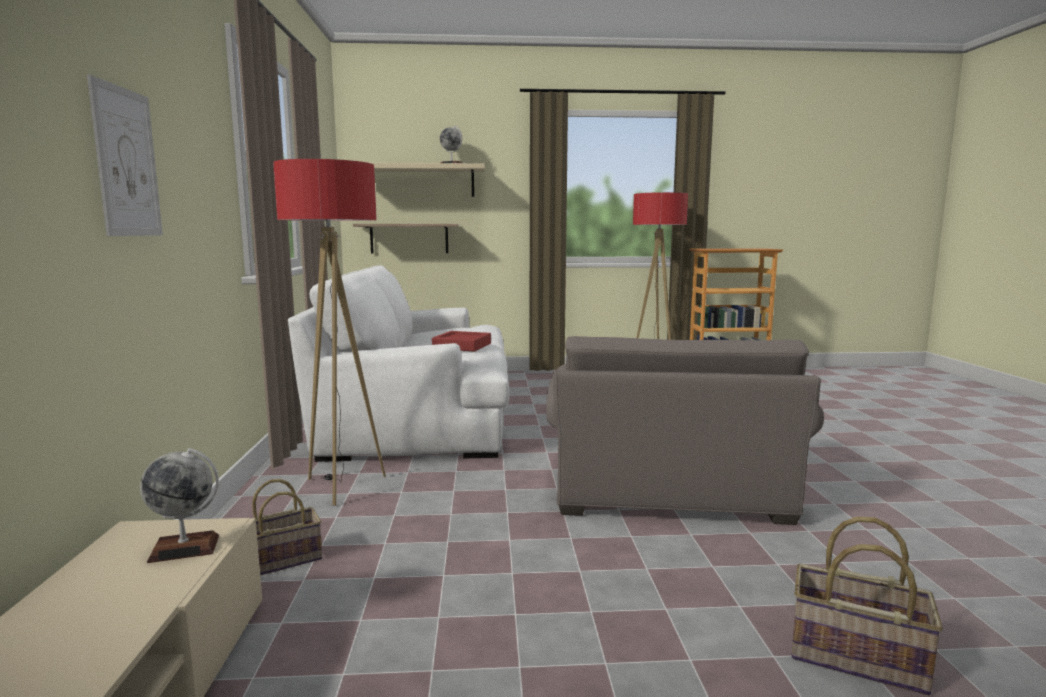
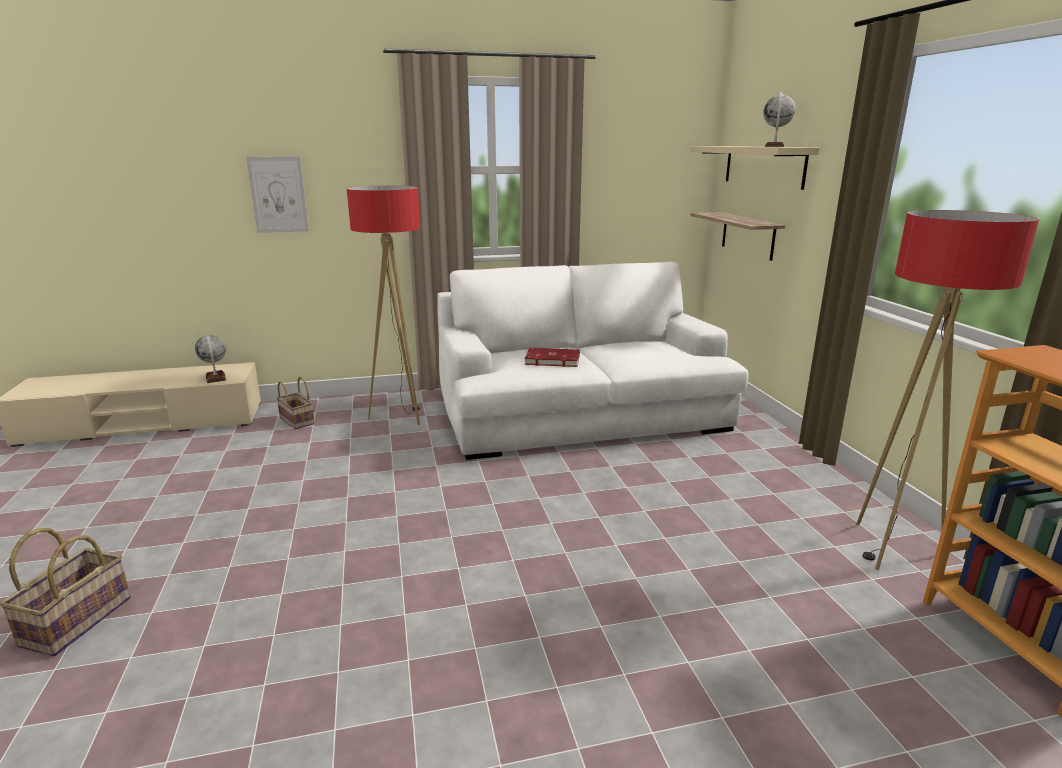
camera: 80 degrees right, 10 degrees up
(462, 346) = (552, 359): red tray -> red book
(665, 486) = (395, 548): grey armchair -> none

